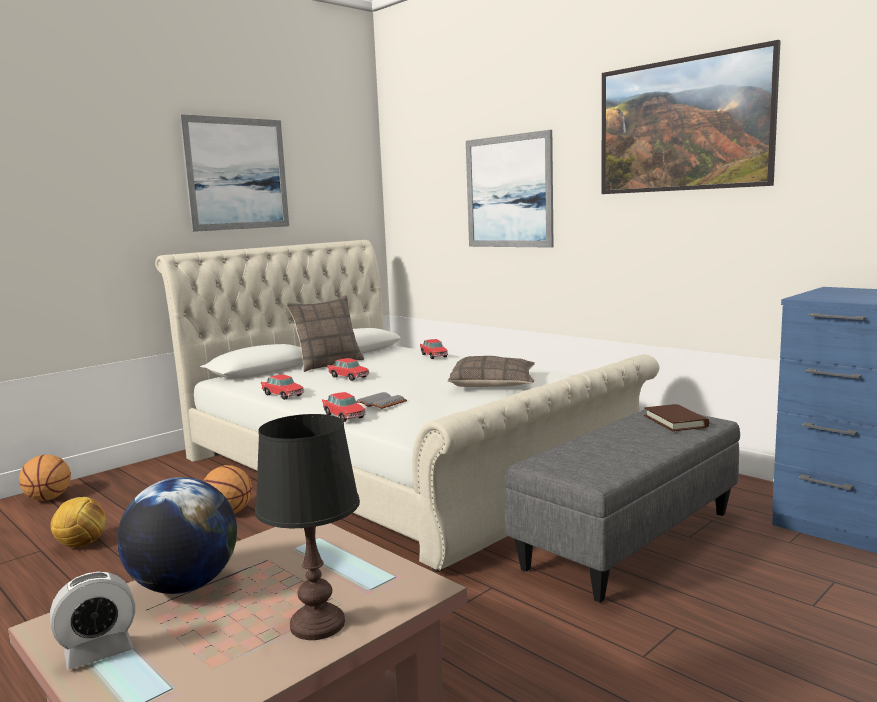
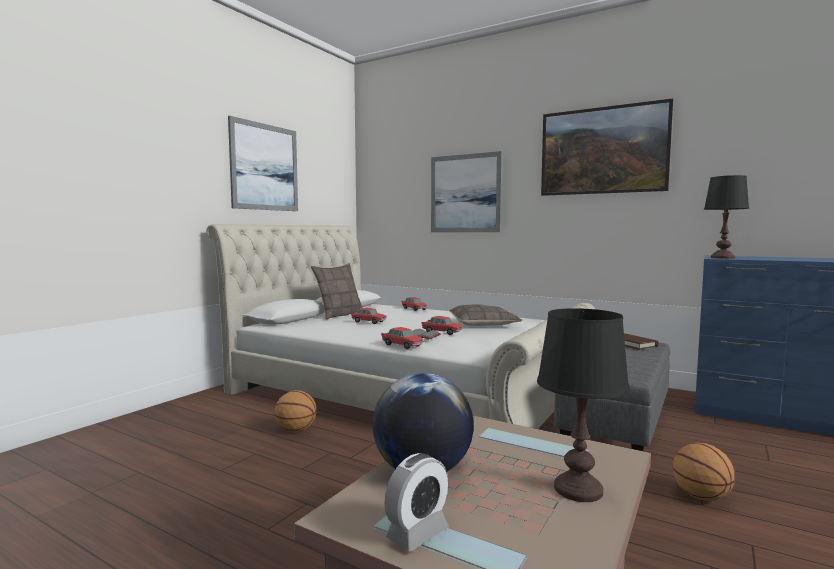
camera: 15 degrees left, 5 degrees down
(49, 498) = (115, 430): basketball -> basketball (701, 497)
(81, 545) = (178, 464): football -> none
(283, 395) = (331, 334): toy car -> toy car (442, 332)
(817, 296) = (722, 258): none -> black table lamp

